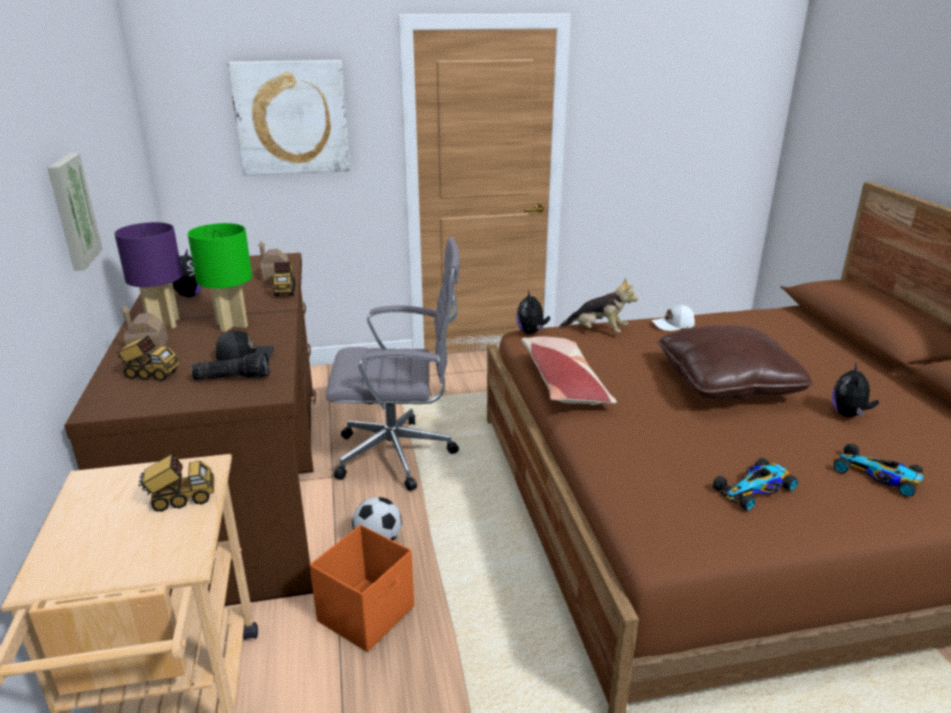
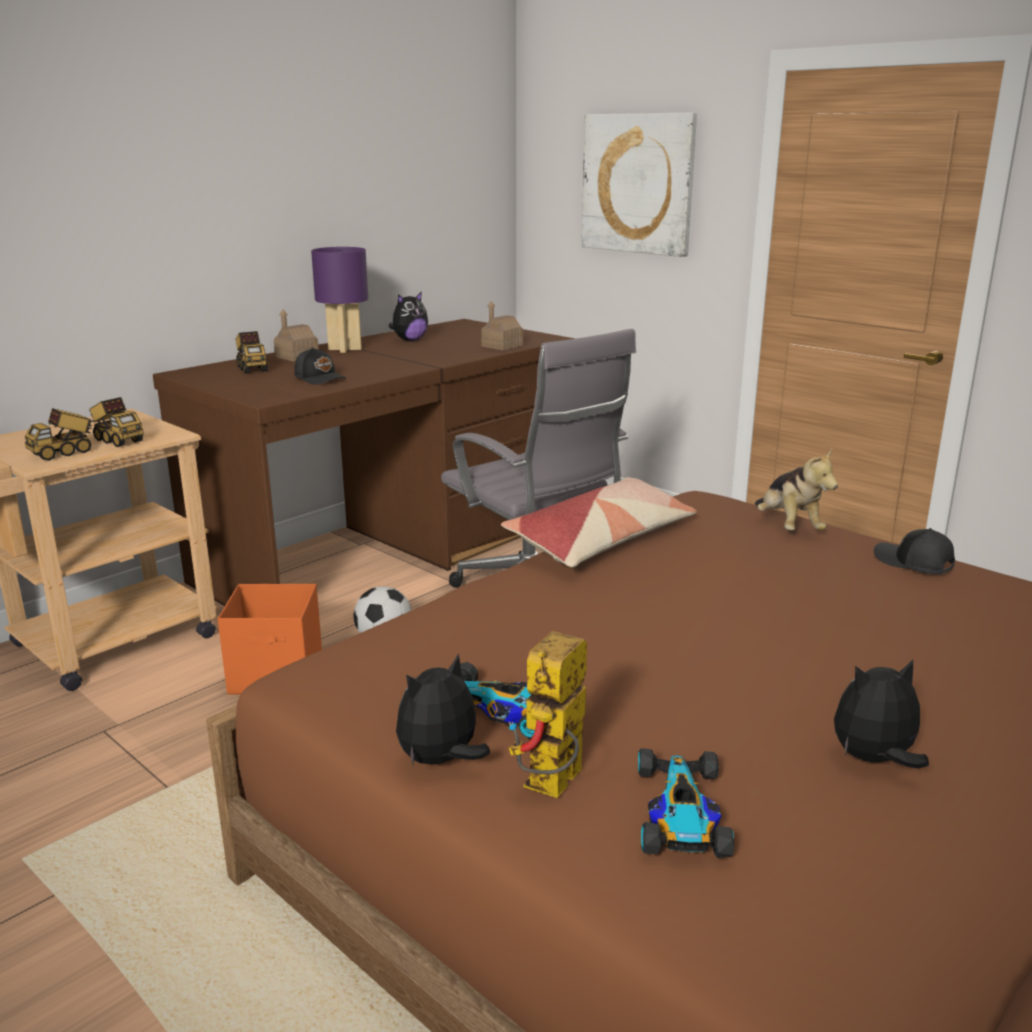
camera: 55 degrees right, 5 degrees down
(71, 211) = (272, 216): picture -> none
(231, 325) = (373, 362): green table lamp -> none
(233, 377) = (278, 385): flashlight -> none
(285, 291) = (474, 356): toy truck -> toy truck (63, 453)
(531, 332) = (706, 496): plush toy -> plush toy (441, 761)
(673, 325) = (913, 562): white cap -> black cap
(727, 383) = (787, 633): brown pillow -> none
(842, 501) = (552, 788): none -> toy robot

